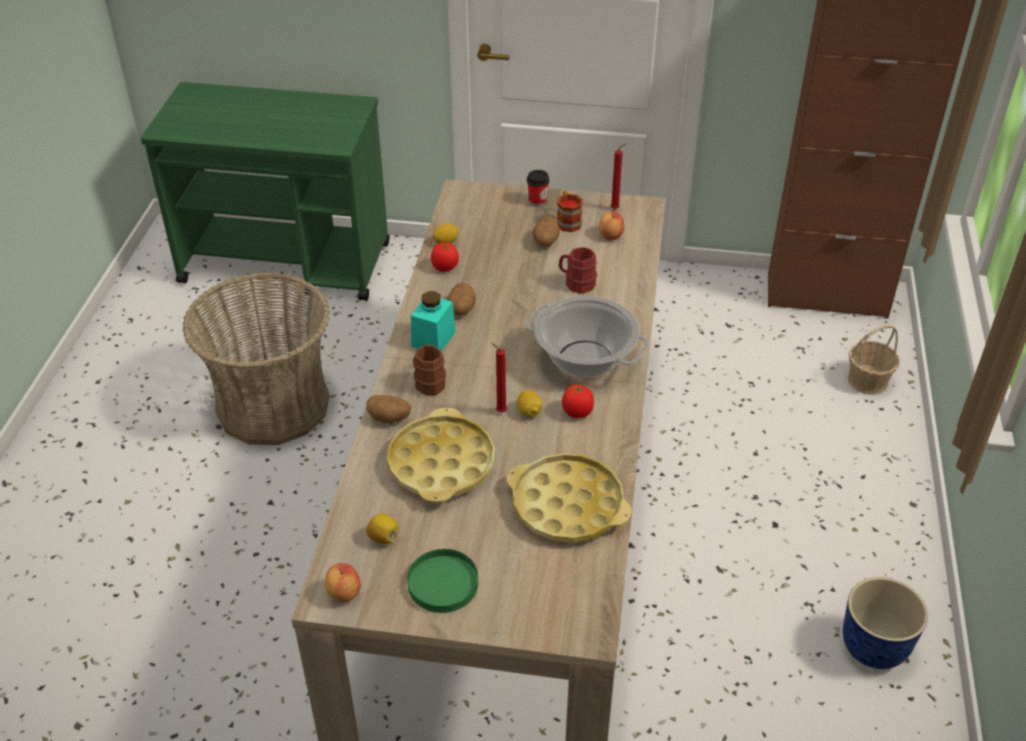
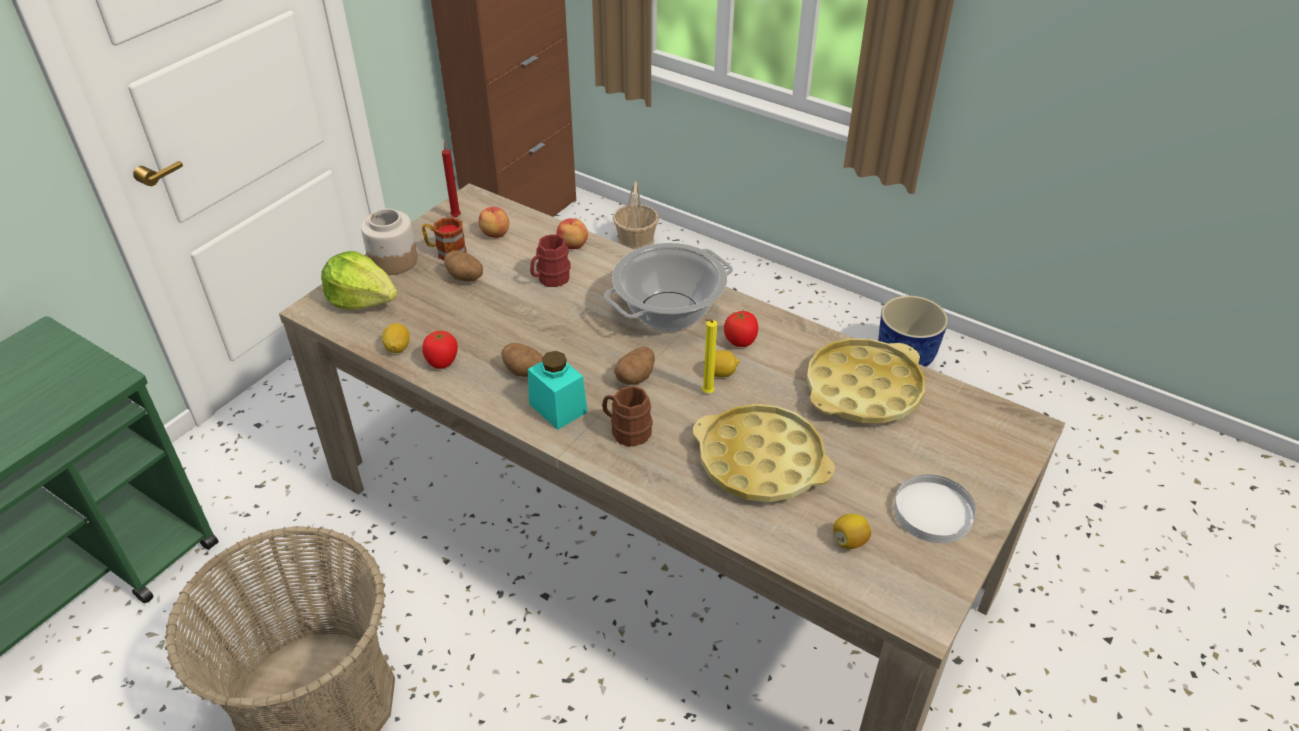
camera: 65 degrees left, 0 degrees up
(343, 593) = (919, 599): apple -> apple (572, 245)
(390, 418) = (665, 482): potato -> potato (635, 377)
(443, 583) = (933, 511): green plate -> white plate
(485, 206) = (362, 299): none -> lettuce
(499, 411) = (706, 393): red candle -> yellow candle
(537, 201) = (392, 260): cup -> jar

